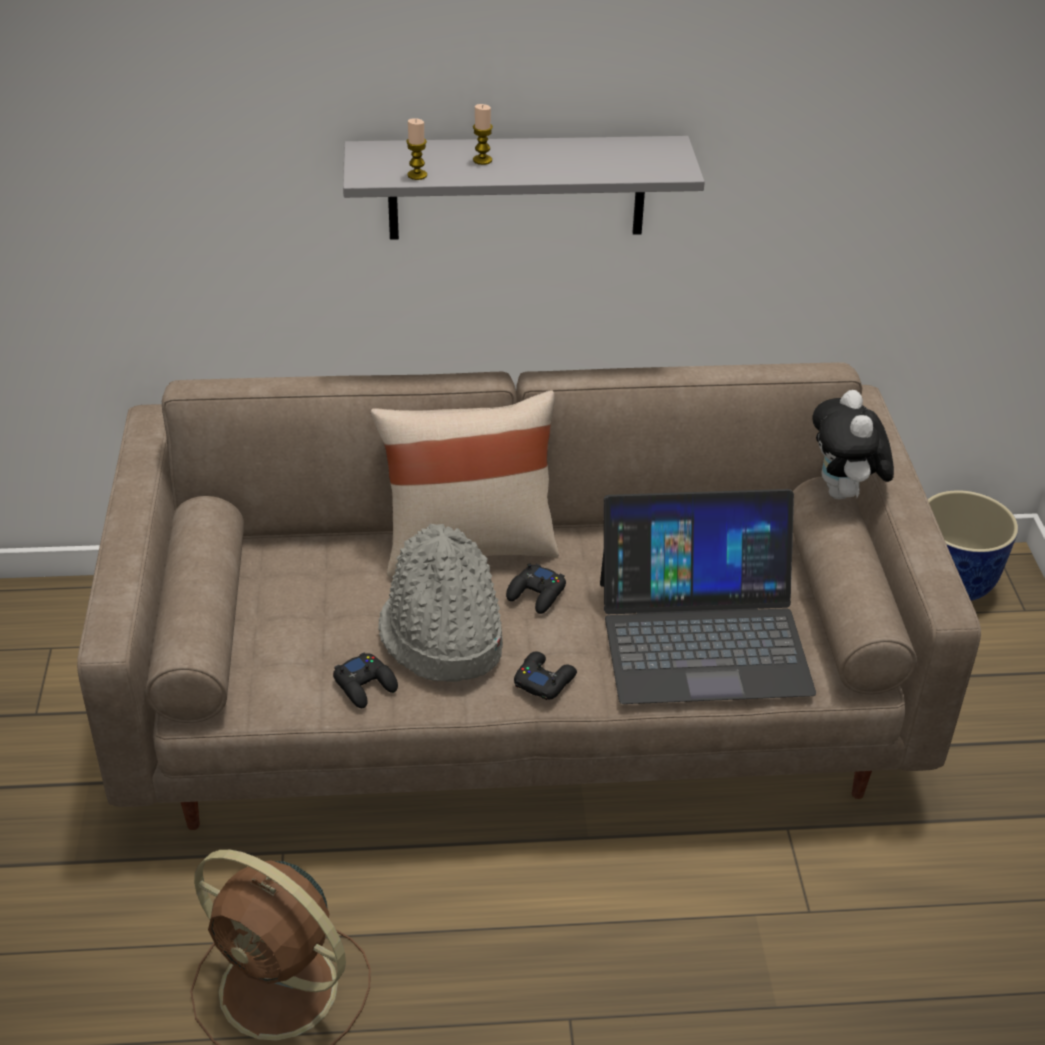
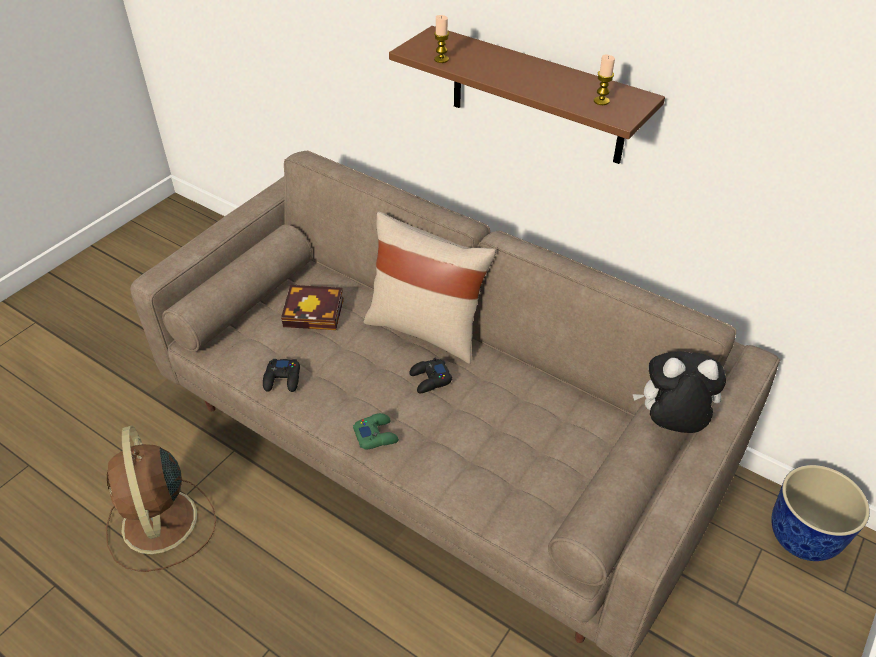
camera: 40 degrees right, 5 degrees up
(316, 593) = (317, 312): none -> book
(441, 637) = (350, 374): grey hat -> none
(482, 160) = (495, 64): candle -> candle (601, 101)
(517, 187) = (537, 96): grey shelf -> brown shelf
(544, 680) = (376, 435): black game controller -> green game controller
(703, 635) = (500, 465): laptop -> none
(844, 494) = (670, 424): plush toy -> plush toy turned 60 degrees clockwise

